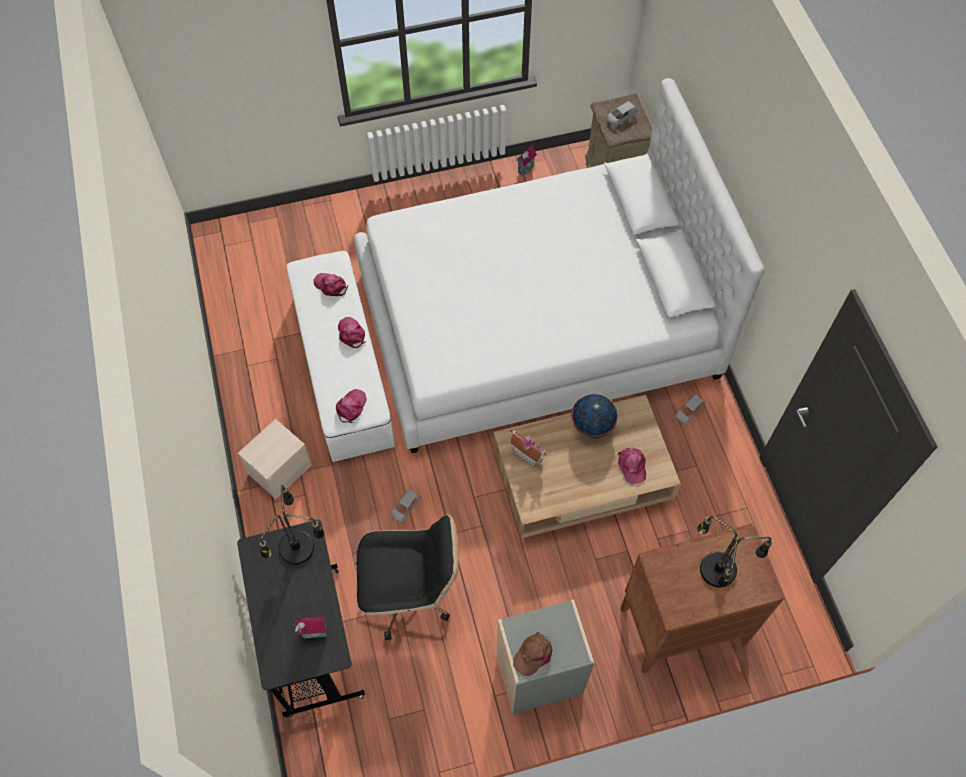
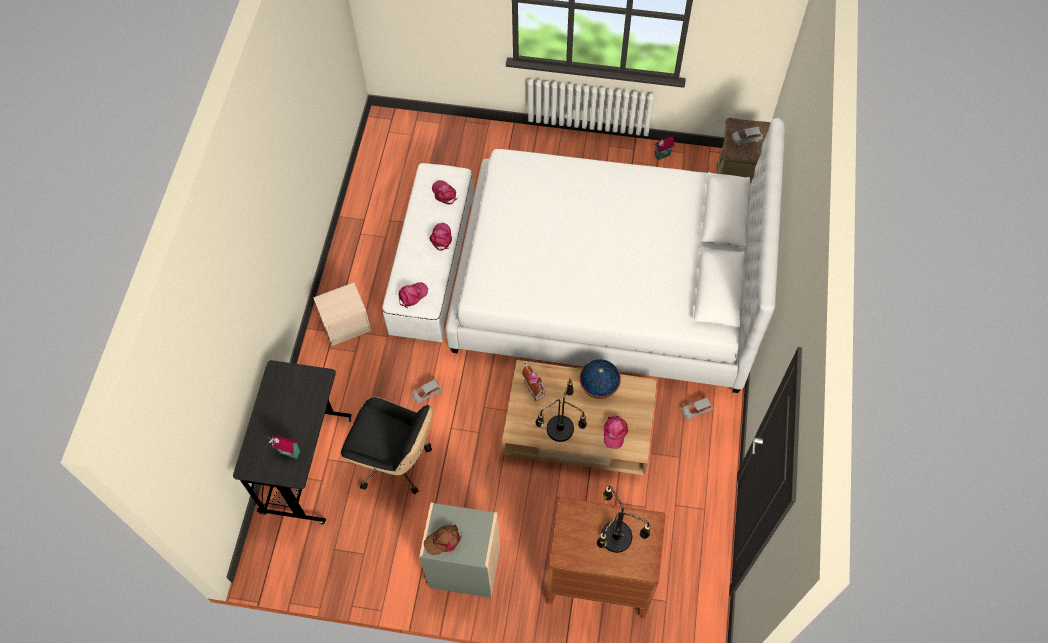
camera: 25 degrees right, 0 degrees up
(297, 548) = (308, 384): table lamp -> table lamp (560, 429)

